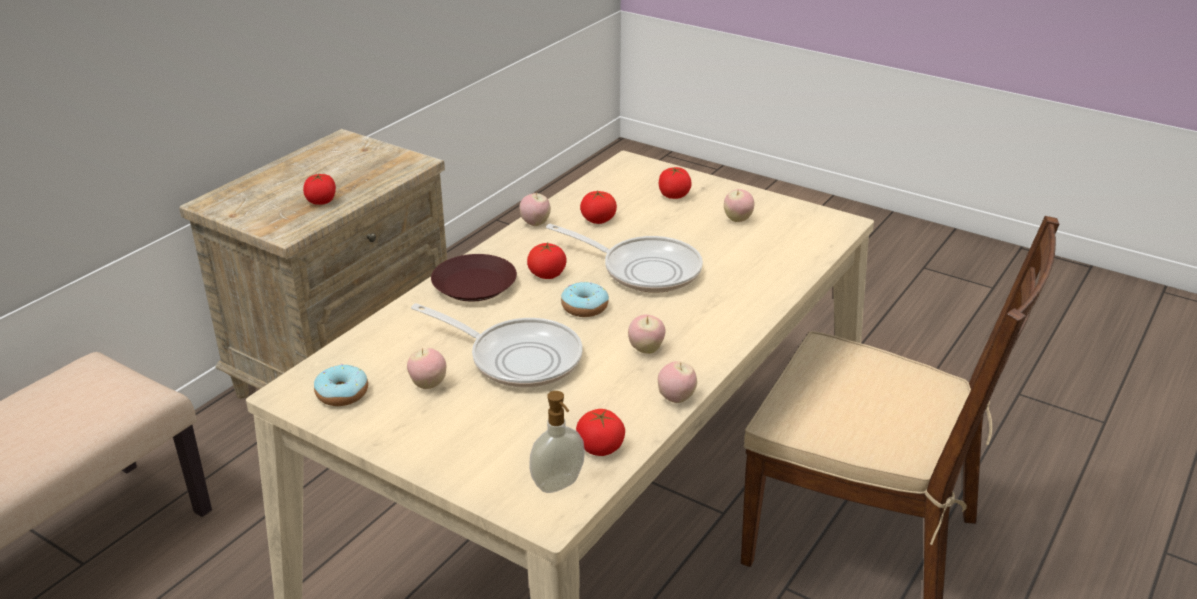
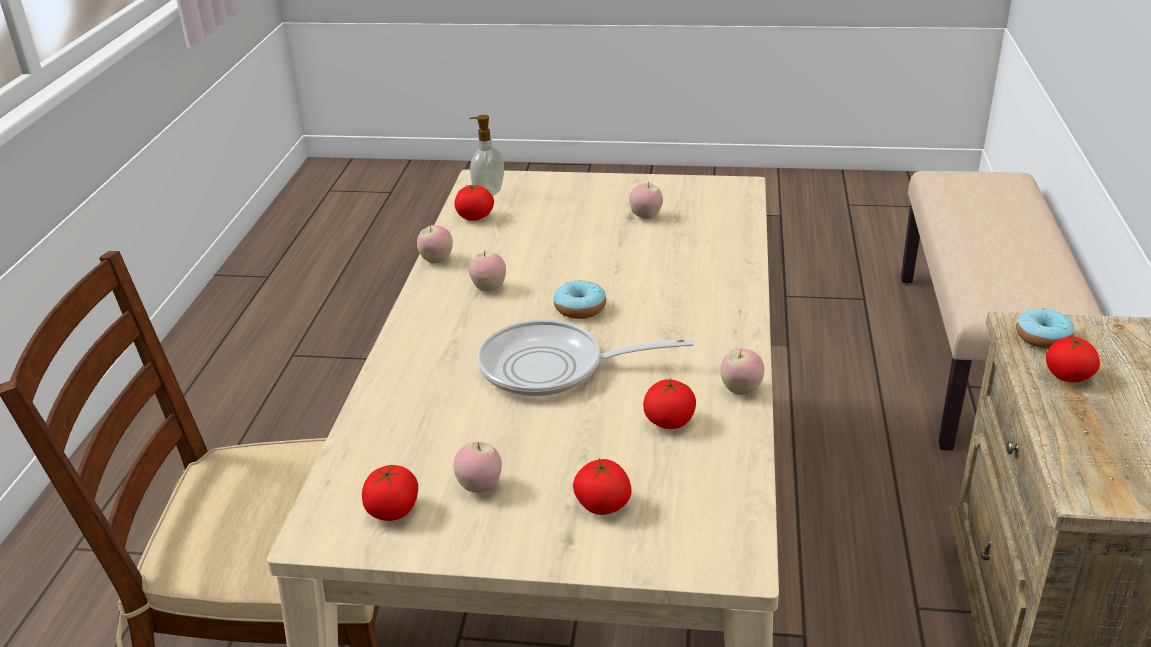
camera: 155 degrees right, 0 degrees up
(342, 394) = (701, 195): donut -> donut (1042, 337)
(475, 284) = (713, 298): brown plate -> none
(518, 358) = (597, 252): frying pan -> none
(547, 275) = (653, 329): tomato -> tomato (393, 510)

